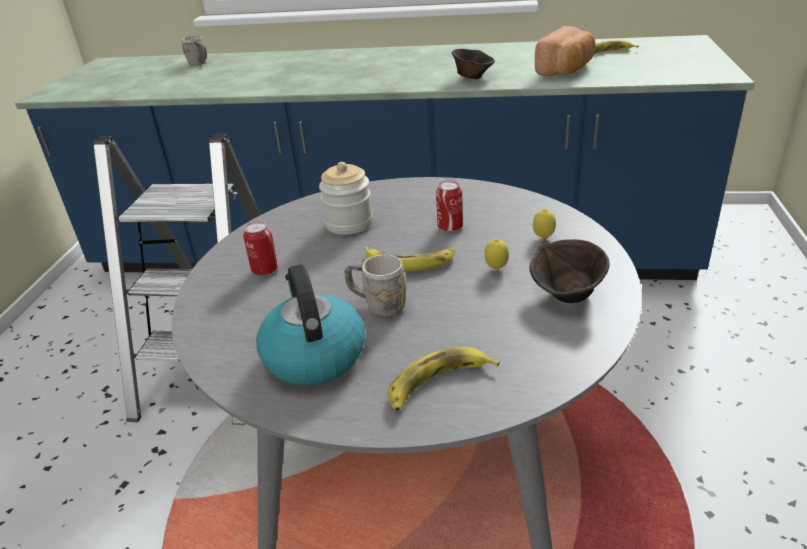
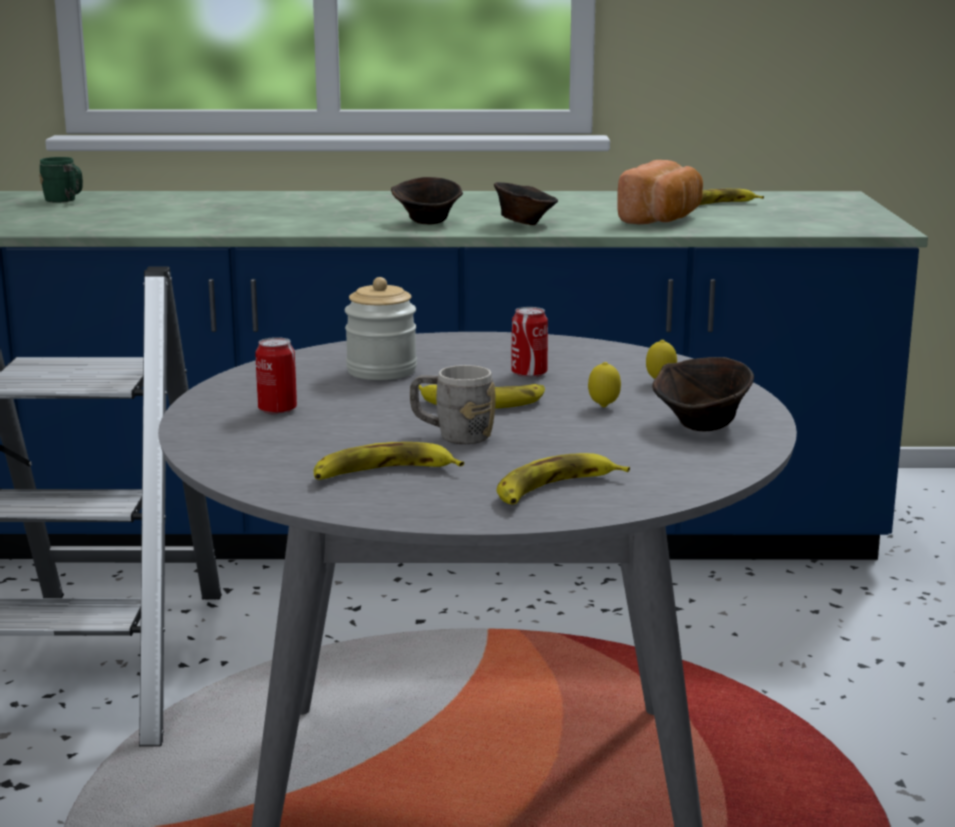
camera: 10 degrees left, 15 degrees down
(199, 63) = (65, 201): grey mug -> green mug
(313, 355) = (382, 474): kettle -> banana
(411, 78) = (428, 222): none -> brown bowl

